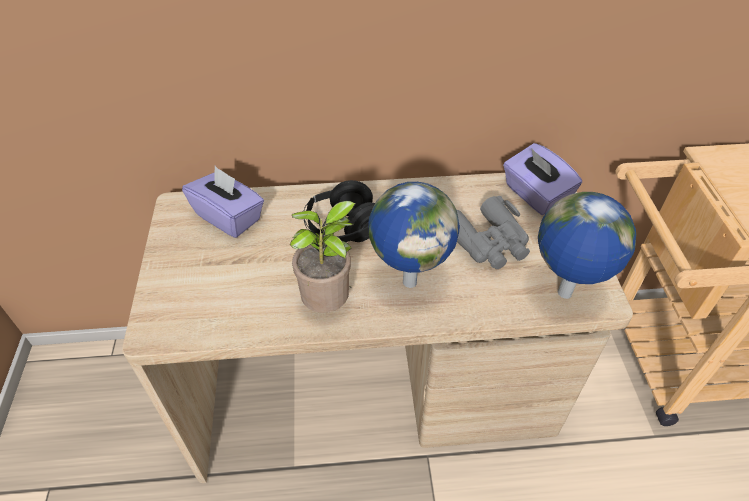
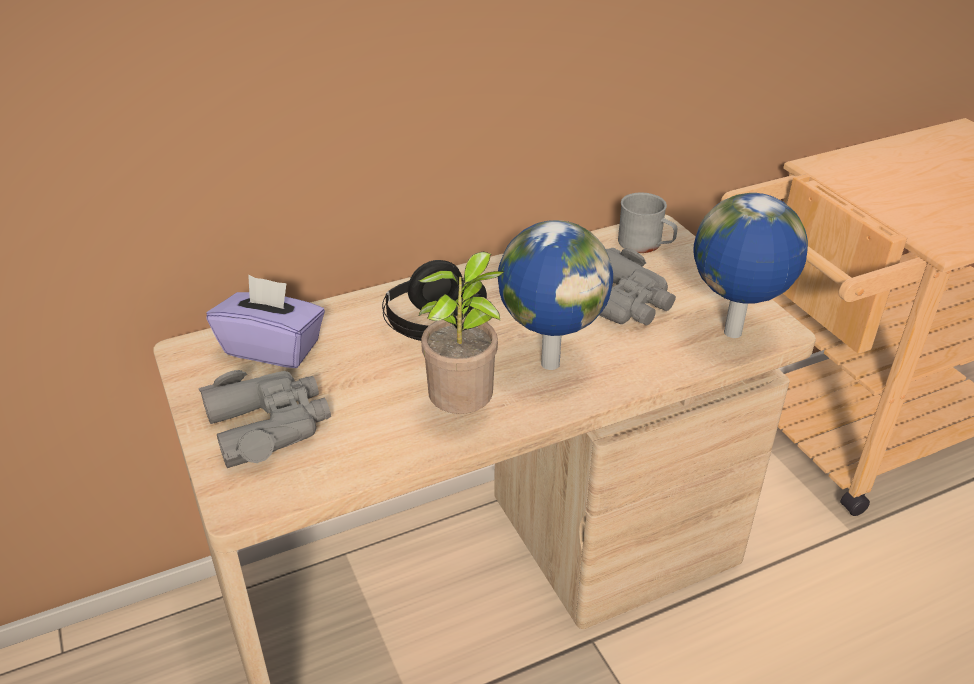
camera: 20 degrees left, 10 degrees down
(197, 278) = (269, 425): none -> grey binoculars
(535, 195) = (646, 244): purple tissue box -> grey mug

